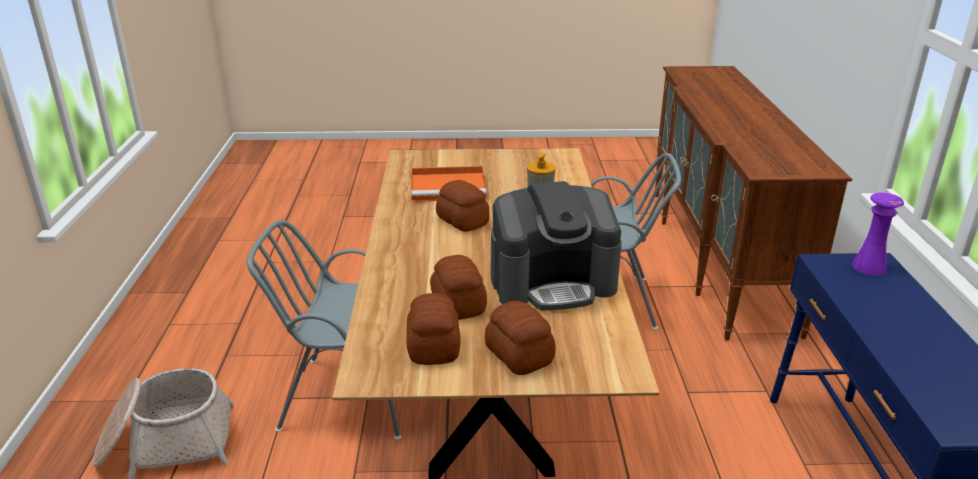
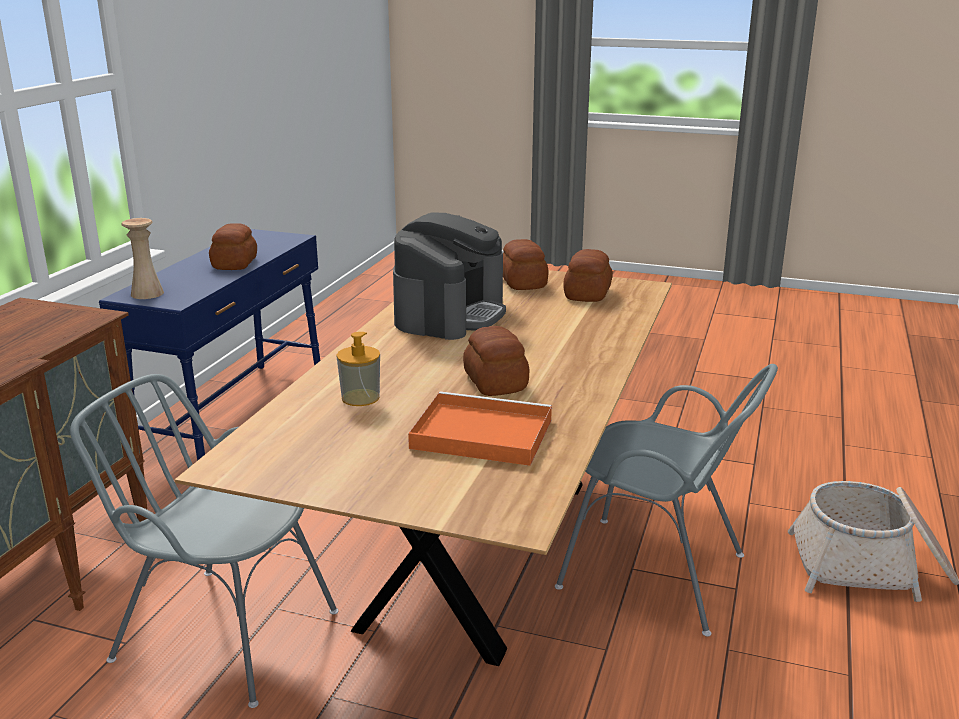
camera: 160 degrees left, 5 degrees down
(457, 304) = (552, 312): bread -> bread (235, 263)
(553, 282) = (450, 314): coffee machine -> coffee machine turned 105 degrees clockwise
(869, 267) = (147, 293): purple vase -> beige vase

